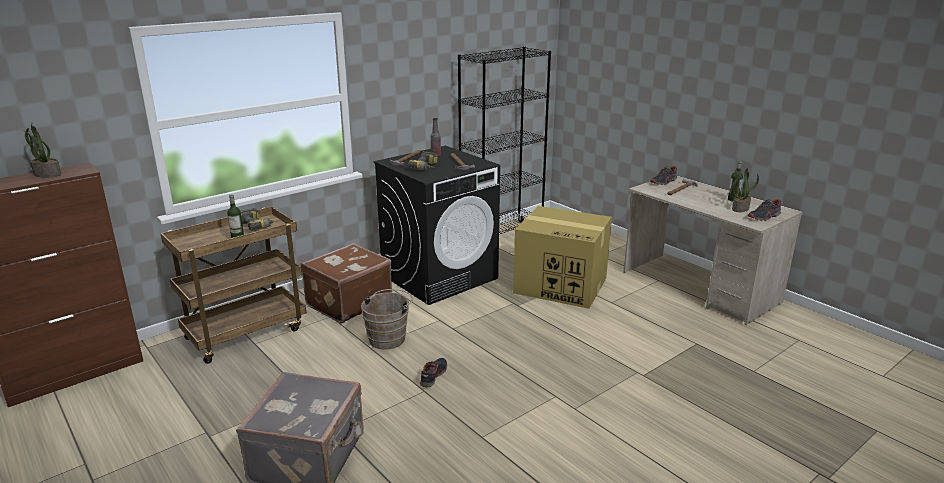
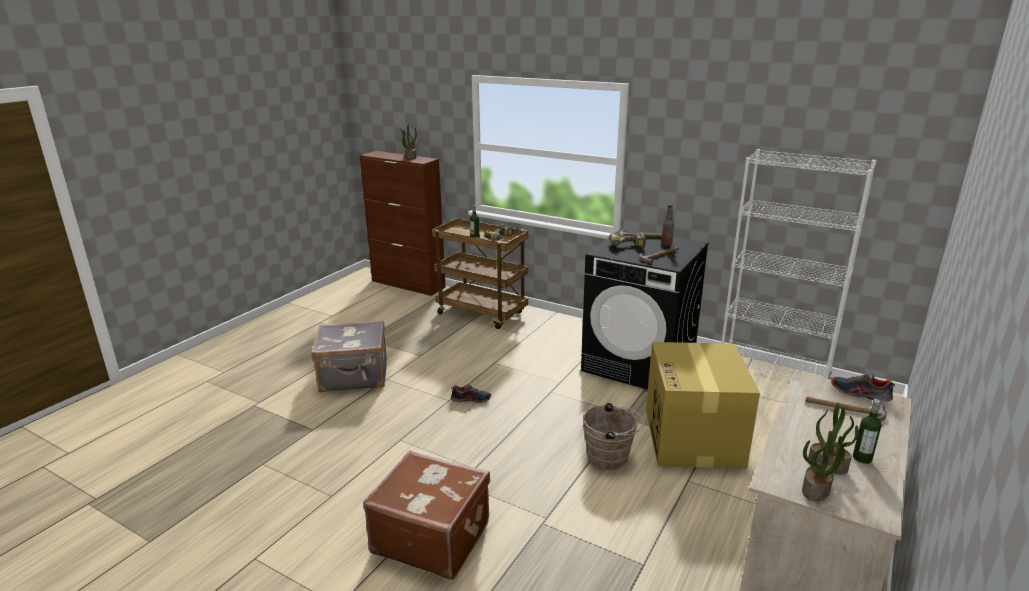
camera: 70 degrees right, 0 degrees up
(347, 302) = (554, 336): brown suitcase -> brown suitcase (432, 537)
(389, 338) = (513, 366): brown bucket -> brown bucket (611, 458)
(501, 236) = (772, 377): black bookcase -> white bookcase
(764, 217) = (816, 490): shoe -> potted plant

